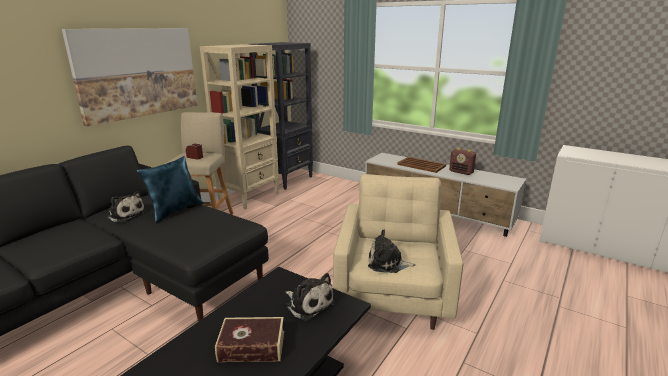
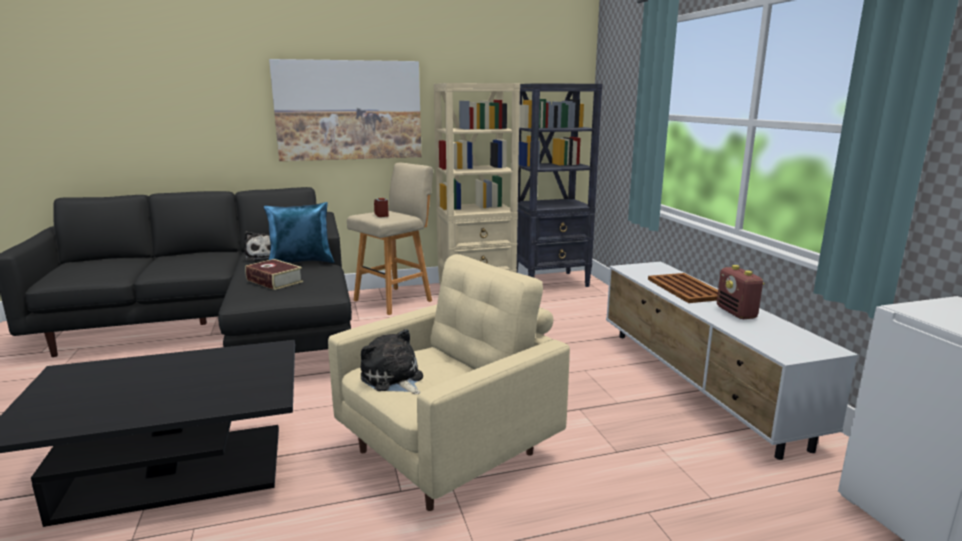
camera: 40 degrees right, 5 degrees down
(252, 346) = (139, 389): book -> book (274, 281)
(308, 304) = (244, 379): plush toy -> none

